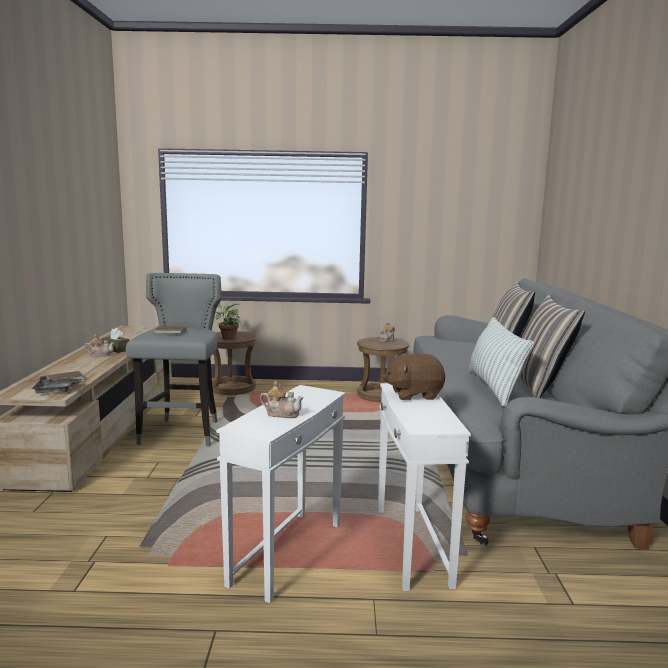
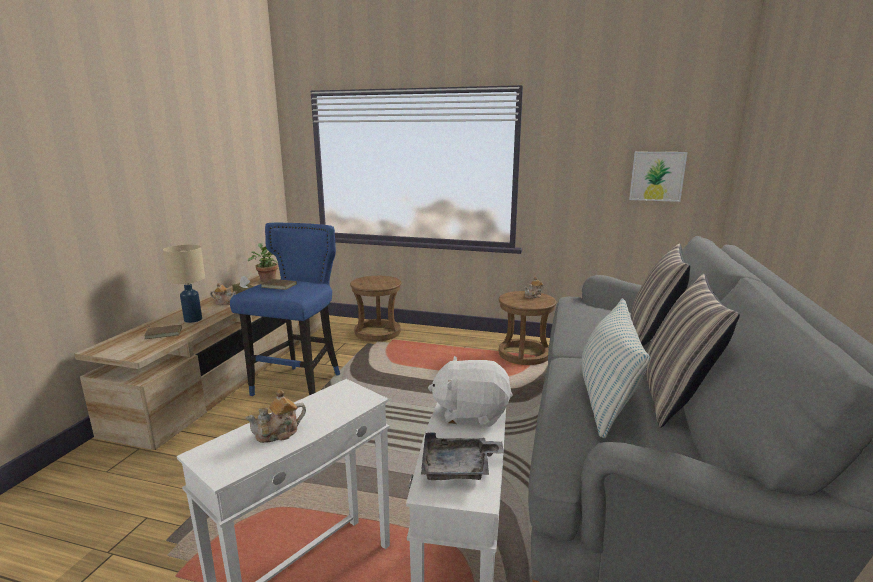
camera: 15 degrees right, 5 degrees up
(57, 391) = (142, 349): grey tray -> grey tray (458, 468)
(82, 368) = (192, 319): none -> beige table lamp
(182, 434) = (299, 386): grey stool -> blue stool
(227, 338) = (369, 284): potted plant -> potted plant (266, 280)
(282, 414) = (278, 433): teapot -> teapot turned 120 degrees clockwise
(414, 394) = (471, 412): brown plush toy -> white plush toy
(483, 232) = (657, 176): none -> picture

